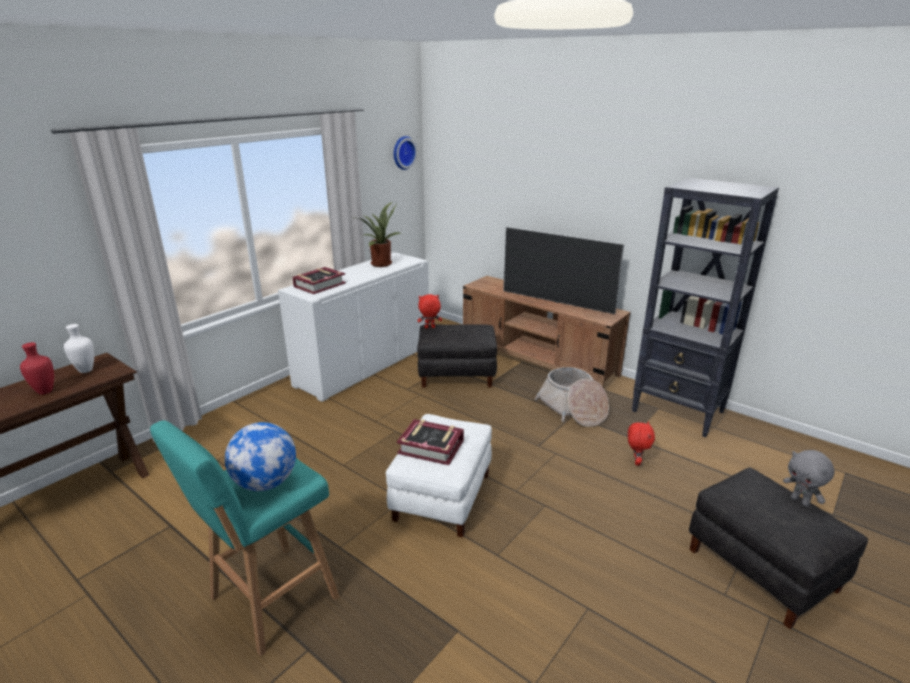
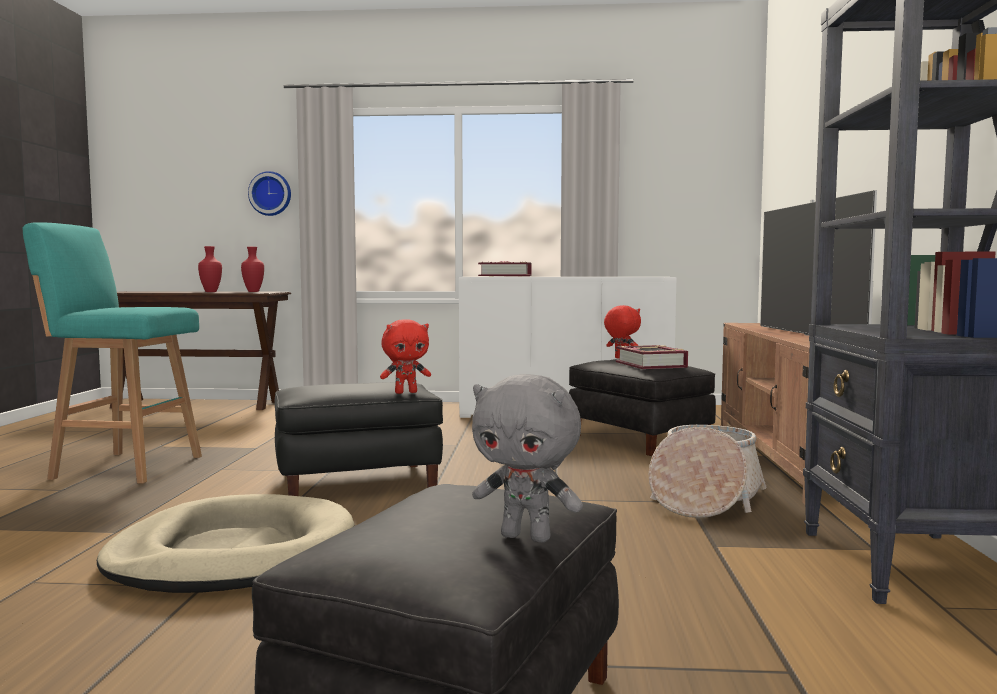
camera: 55 degrees right, 20 degrees down
(86, 371) = (252, 291): white vase -> red vase
(265, 483) = (120, 307): globe -> none
(380, 263) = (614, 276): potted plant -> none
(402, 152) = (717, 147): wall clock -> wall clock (271, 194)
(431, 447) = (340, 385): book -> book (651, 365)
(442, 496) = (358, 482): white ottoman -> black ottoman
(543, 584) = (232, 554): none -> beige dog bed
(636, 461) = (643, 559): red plush toy -> red plush toy (406, 392)
(800, 501) = (527, 537): grey plush toy -> grey plush toy turned 90 degrees counterclockwise

